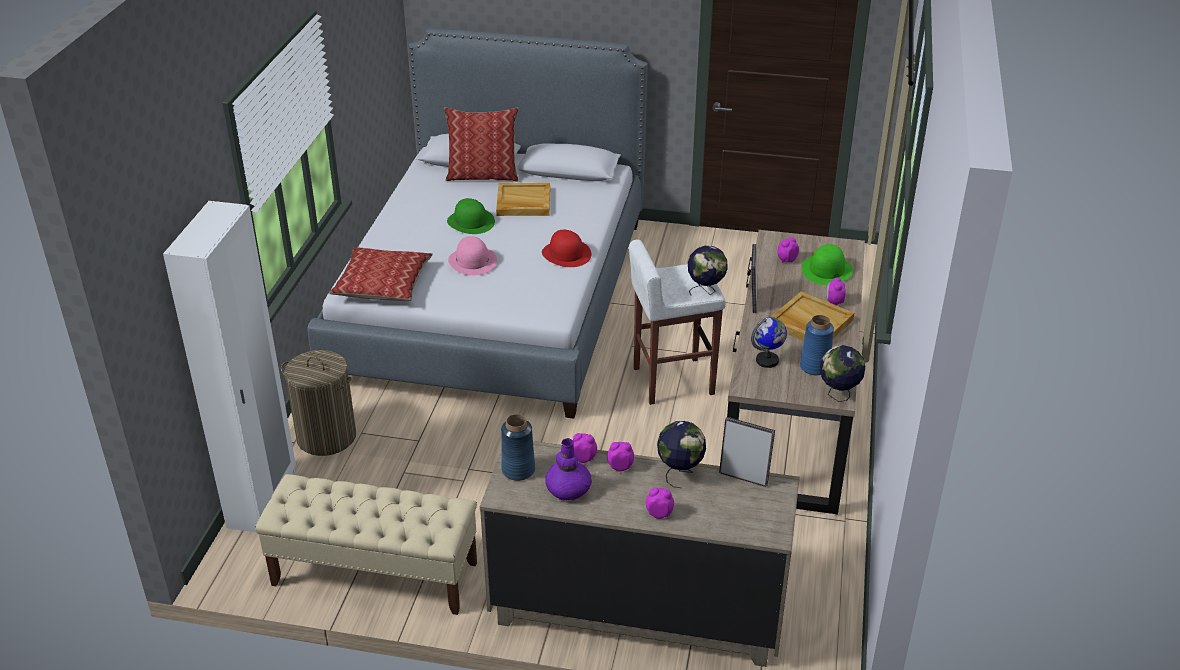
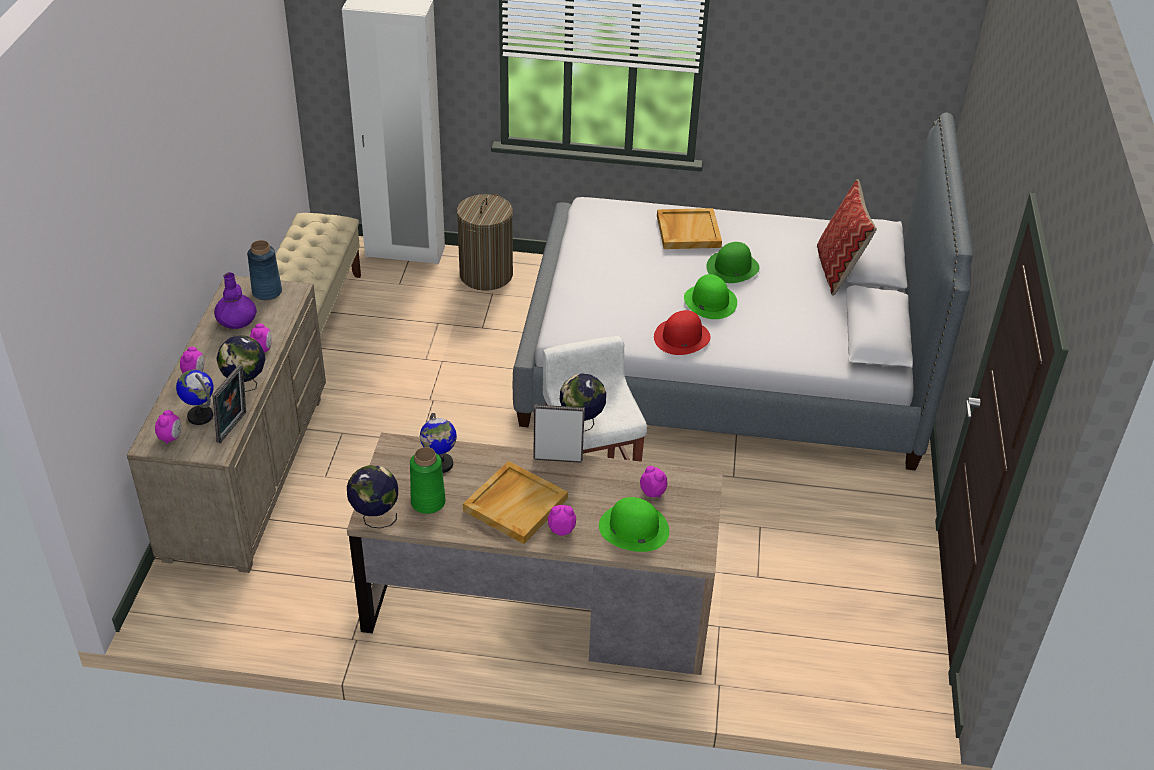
camera: 85 degrees right, 5 degrees up
(383, 284) = (604, 223): pillow -> none
(472, 261) = (653, 273): pink hat -> none
(518, 236) = (710, 301): none -> green hat
(523, 202) = (786, 302): beige tray -> beige tray (687, 231)
(583, 458) = (277, 328): alarm clock -> alarm clock (171, 437)
(728, 502) = (200, 416): none -> globe
(815, 367) = (428, 502): blue vase -> green vase

